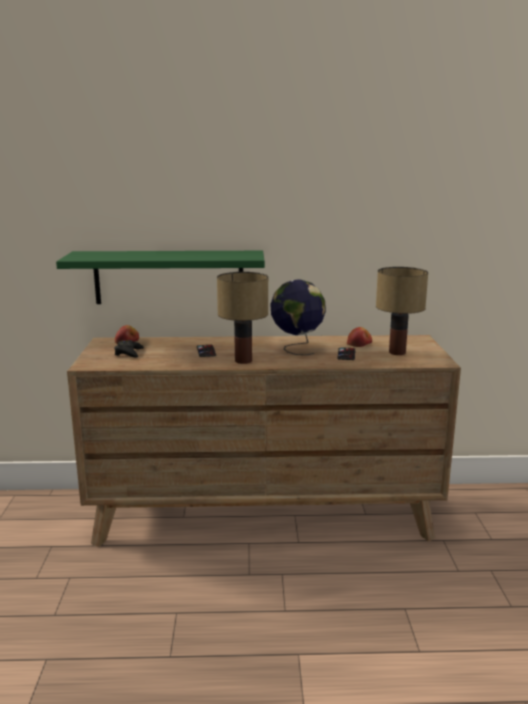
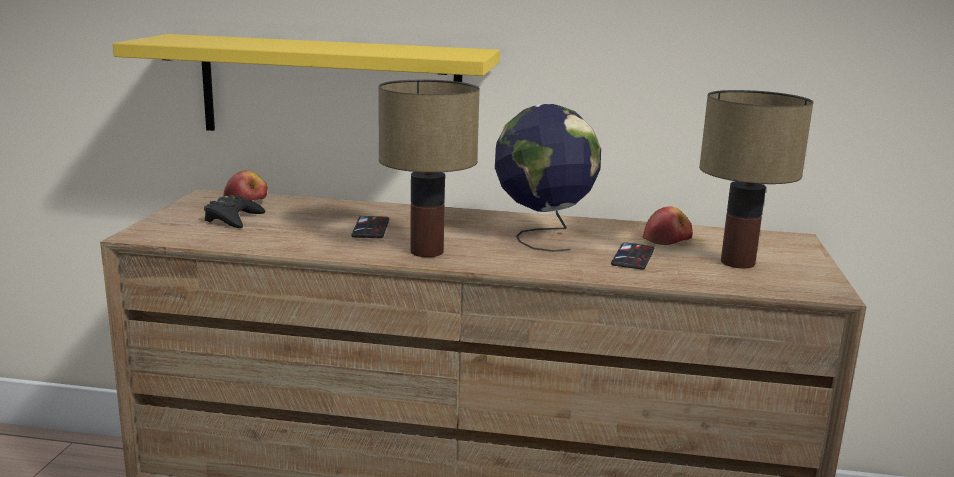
camera: 10 degrees right, 0 degrees up
(169, 277) = (330, 90): green shelf -> yellow shelf

